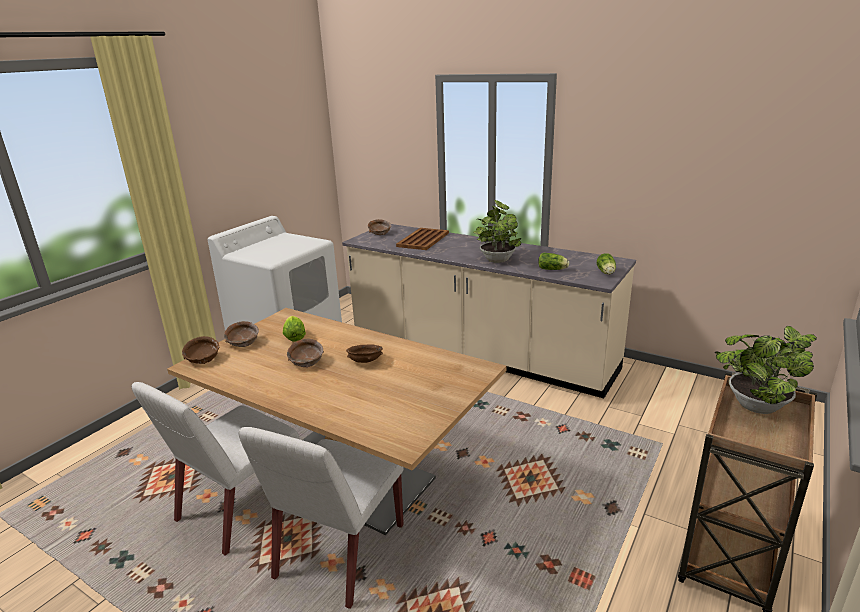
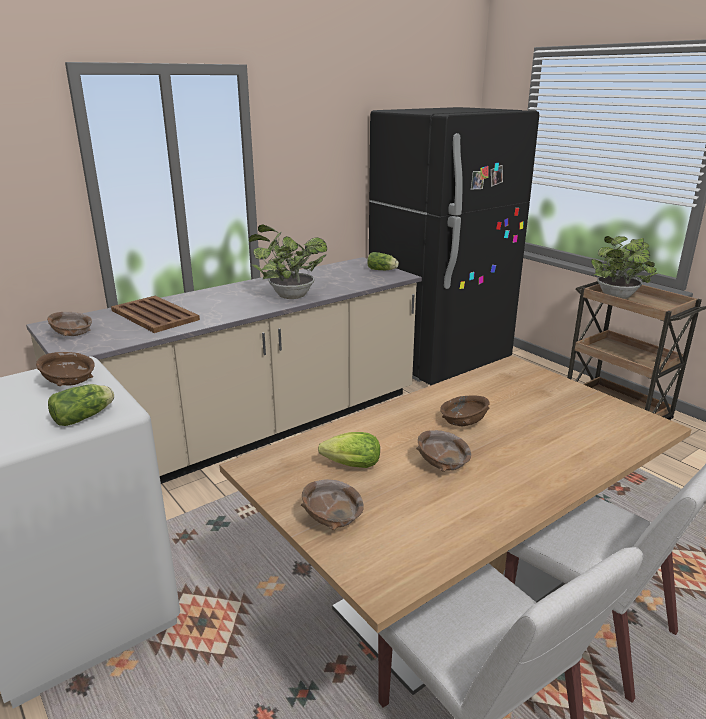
camera: 70 degrees left, 0 degrees up
(203, 359) = (368, 570): brown bowl -> brown bowl (69, 382)
(553, 269) = (351, 283): lettuce -> lettuce (85, 417)
(705, 403) = (439, 359): none -> black fridge

